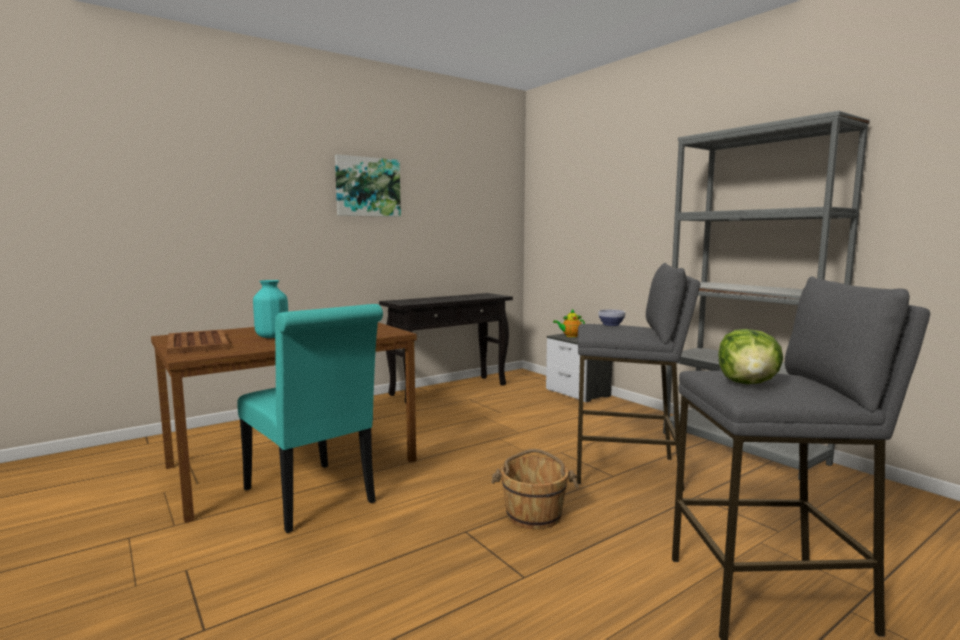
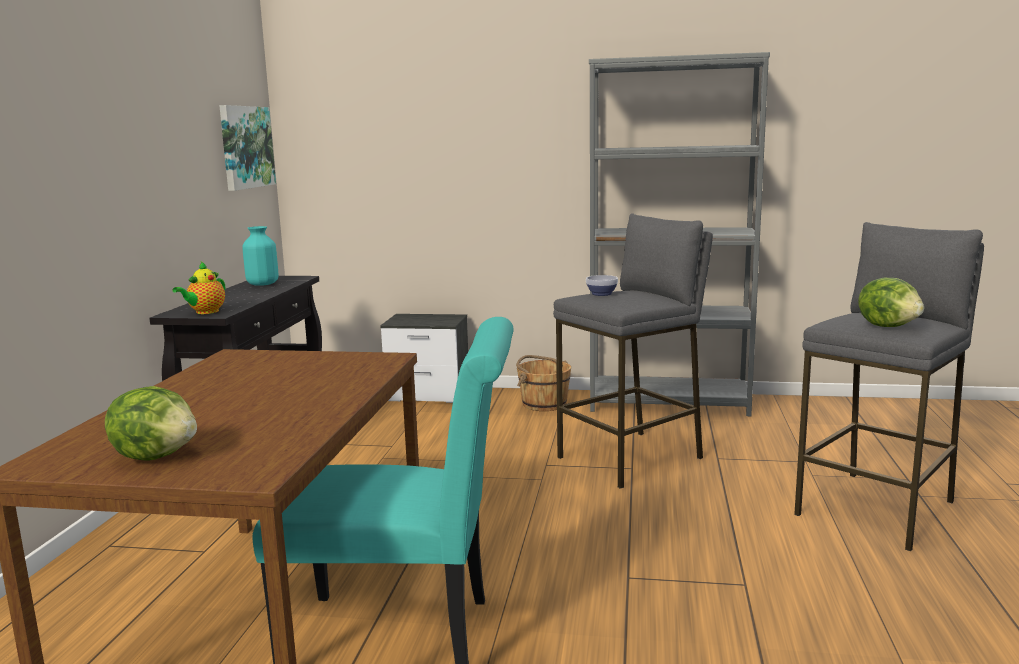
camera: 45 degrees left, 5 degrees up
(198, 343) = (157, 455): brown tray -> lettuce
(273, 336) = (240, 410): turquoise vase -> turquoise vase (263, 284)
(367, 187) = (105, 111): picture -> picture (245, 147)
(533, 514) = (646, 532): brown bucket -> brown bucket (543, 403)
(570, 336) = (409, 320): teapot -> teapot (205, 312)

